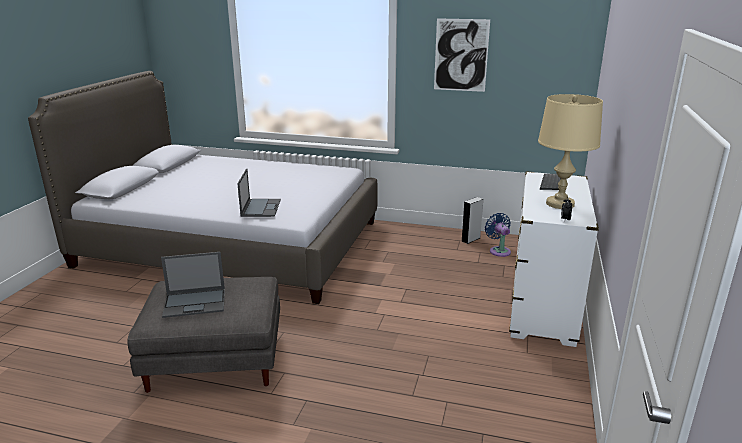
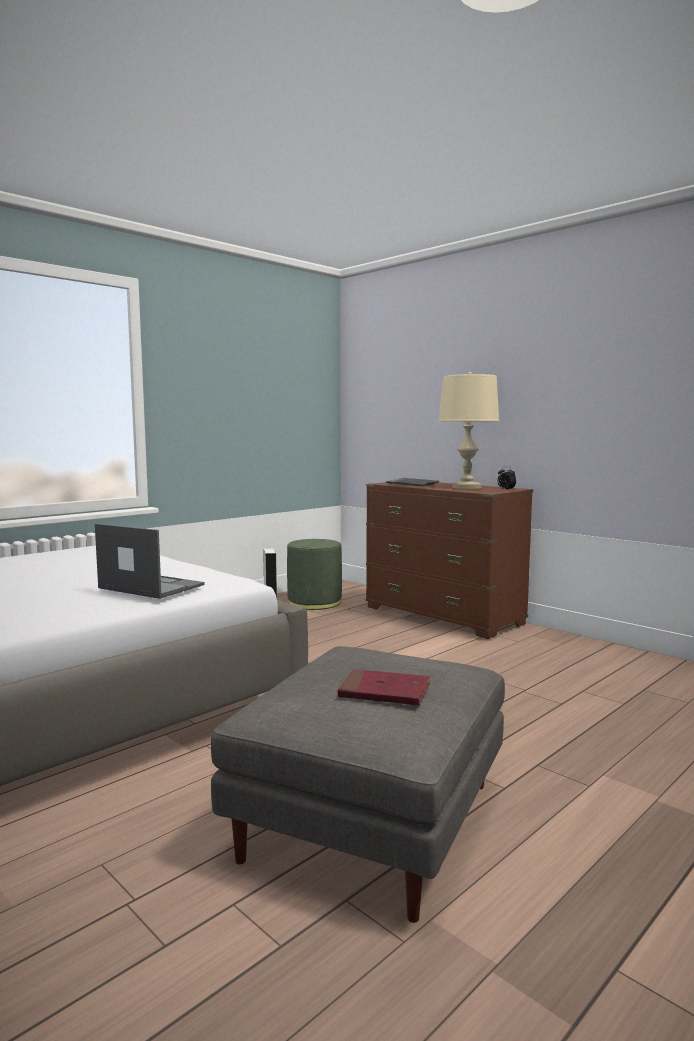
camera: 60 degrees left, 15 degrees down
(195, 303) = (384, 692): laptop -> red book
(461, 55) = (220, 371): picture -> none
(498, 250) = (314, 602): blue fan -> green ottoman
(542, 306) = (443, 616): white dresser -> brown dresser

